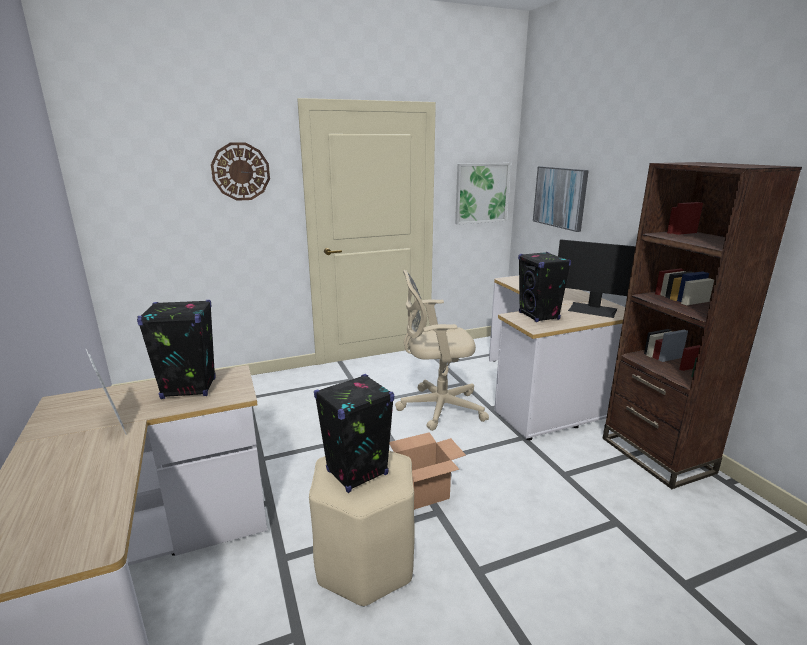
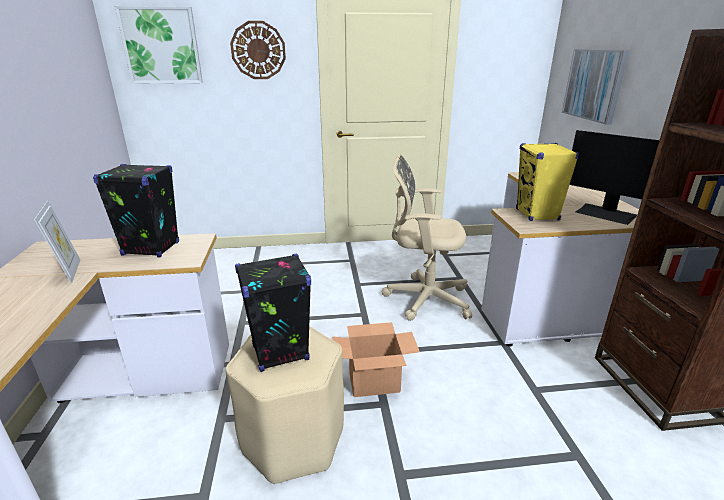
camera: 15 degrees right, 5 degrees up
(481, 193) = (509, 80): picture -> picture (161, 46)
(539, 316) = (537, 215): black speaker -> yellow speaker

